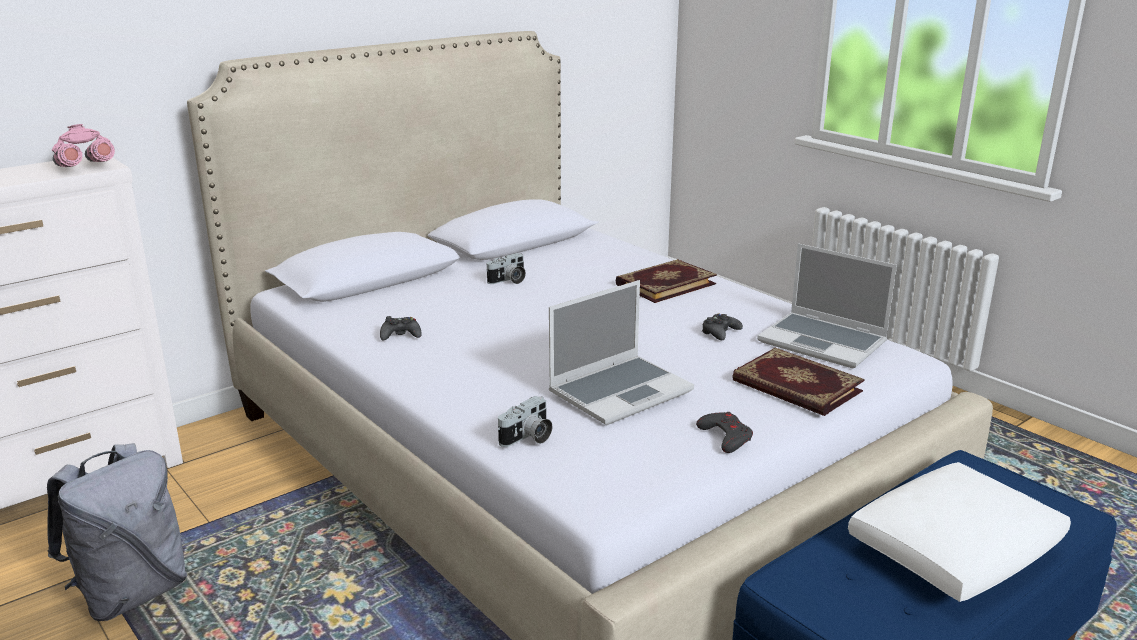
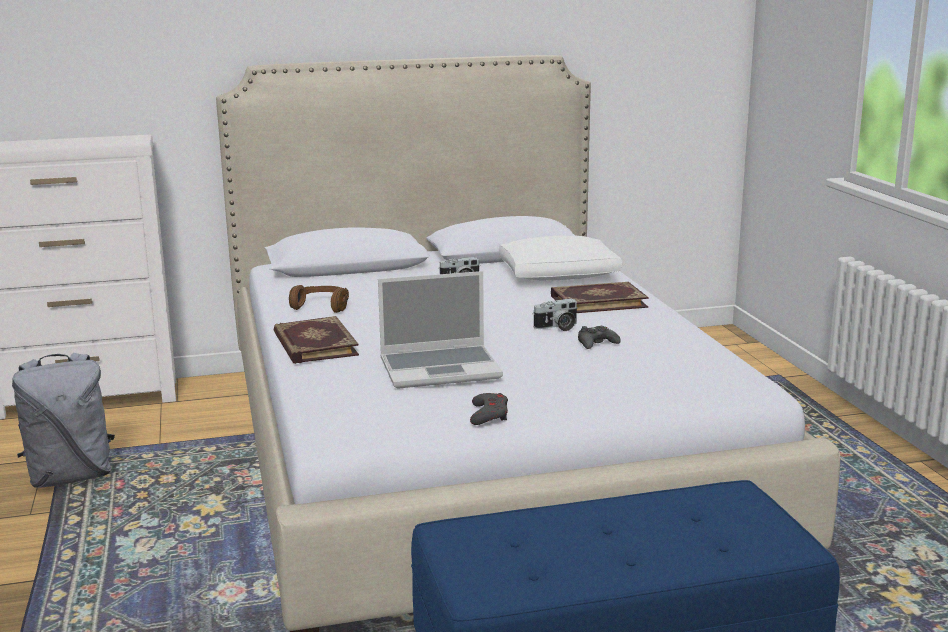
camera: 25 degrees right, 5 degrees down
(84, 168) = (120, 142): pink binoculars -> none
(400, 335) = (322, 306): black game controller -> brown headphones
(528, 438) = (327, 386): camera -> camera (557, 327)
(795, 387) = (606, 392): book -> book (313, 344)
(824, 342) = (686, 365): laptop -> none
(955, 550) = (631, 546): white pillow -> white pillow (559, 275)

